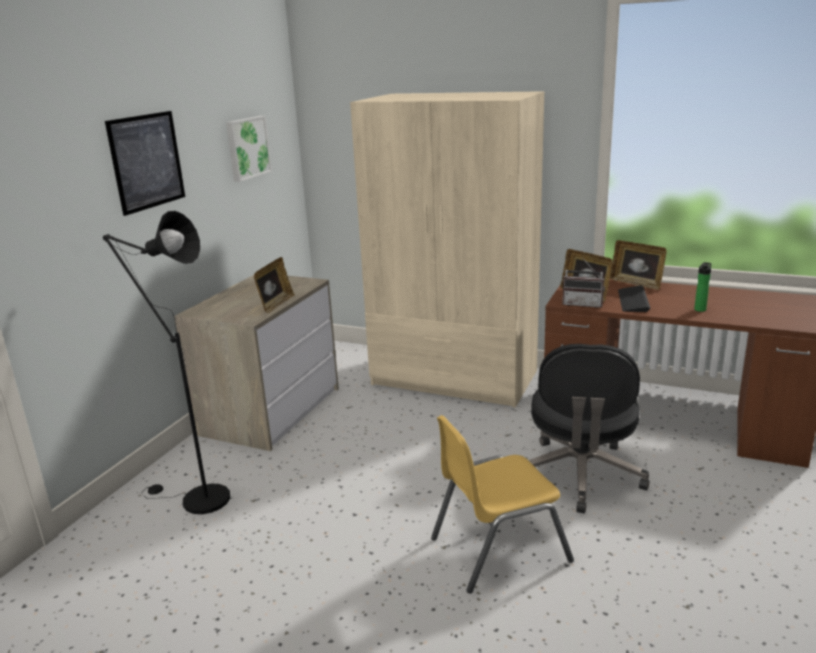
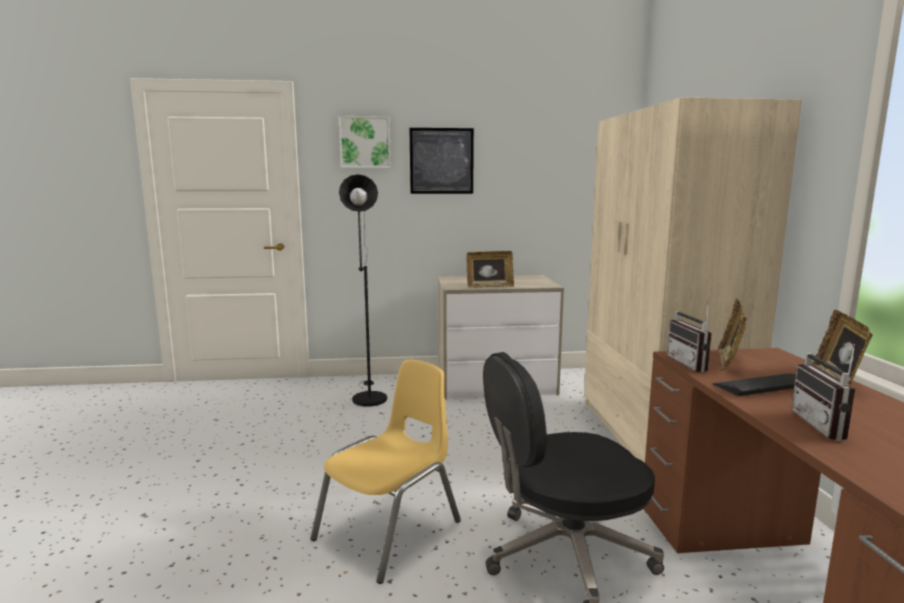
camera: 60 degrees right, 10 degrees down
(247, 148) = (559, 169): picture -> picture (365, 142)
(498, 549) = (390, 531): yellow chair -> yellow chair turned 90 degrees clockwise
(700, 309) = (827, 426): bottle -> radio

